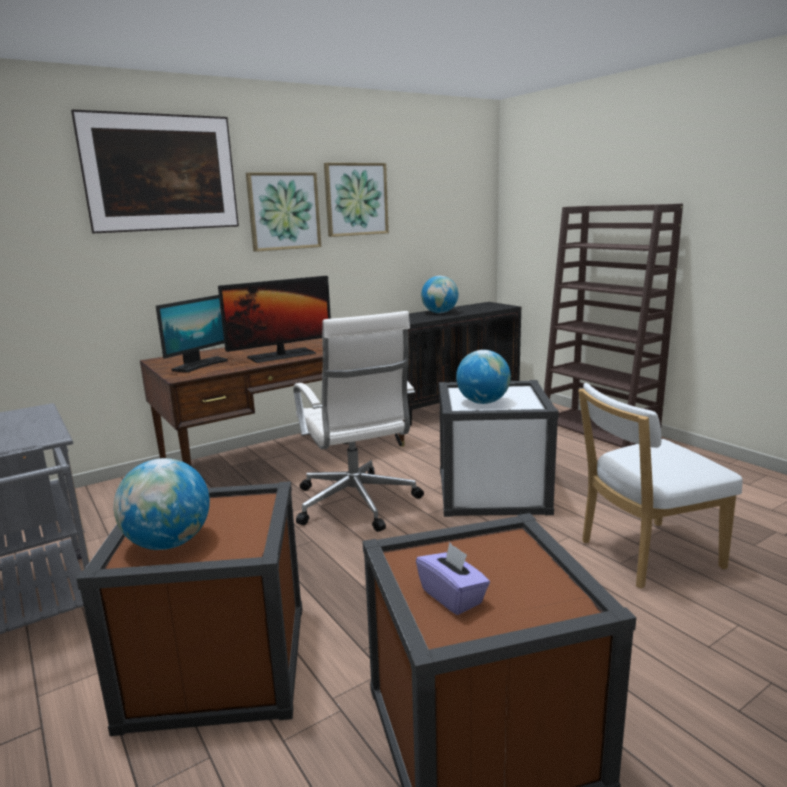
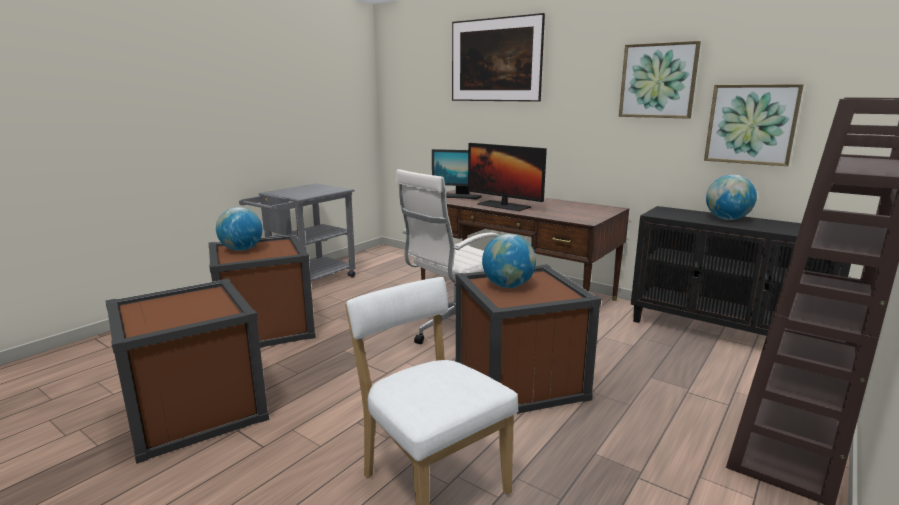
camera: 70 degrees right, 0 degrees up
(284, 211) = (580, 90): picture -> picture (751, 124)
(452, 596) = (166, 305): purple tissue box -> none
(492, 491) = (519, 381): white storage box -> brown storage box

